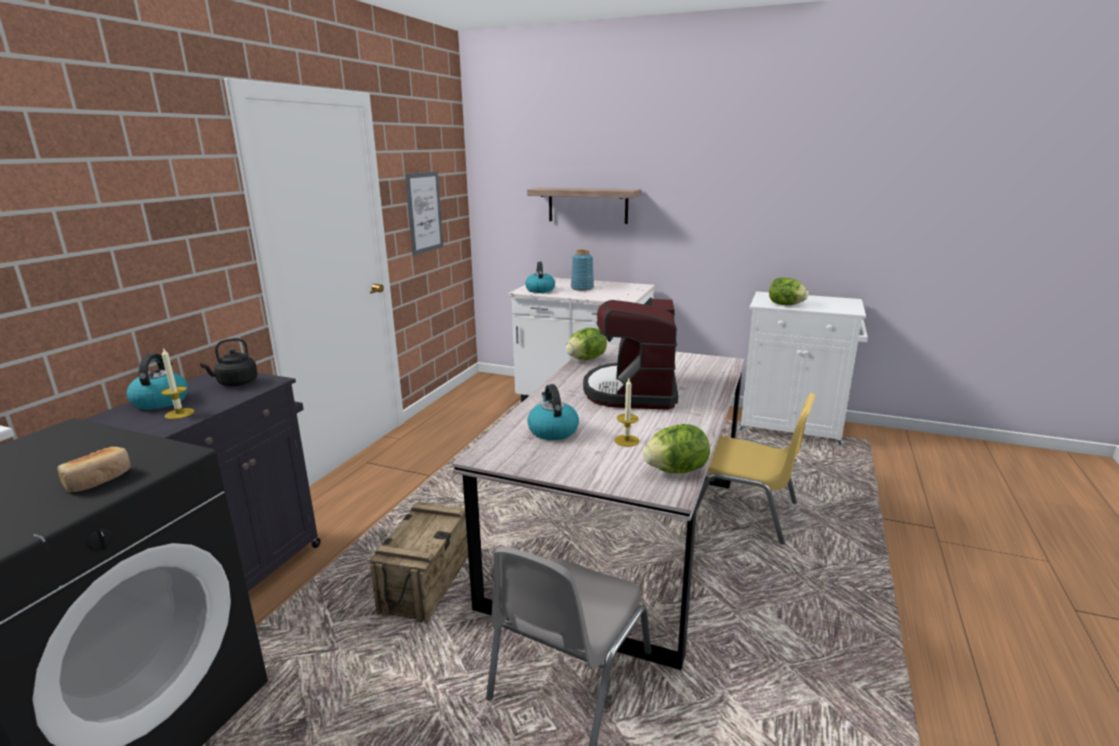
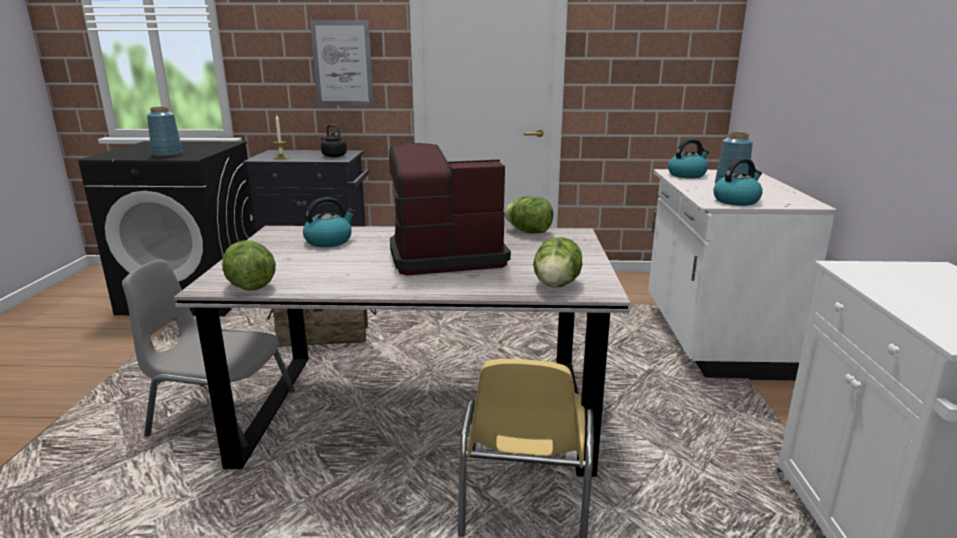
camera: 70 degrees right, 0 degrees up
(99, 479) = (167, 155): bread -> blue vase
(161, 401) = (300, 152): kettle -> kettle (736, 201)
(424, 212) = (637, 70): picture -> picture (342, 63)
(587, 205) = (808, 75): shelf -> none
(626, 440) = (314, 265): candle -> none
(785, 305) = (880, 283): lettuce -> lettuce (556, 285)

